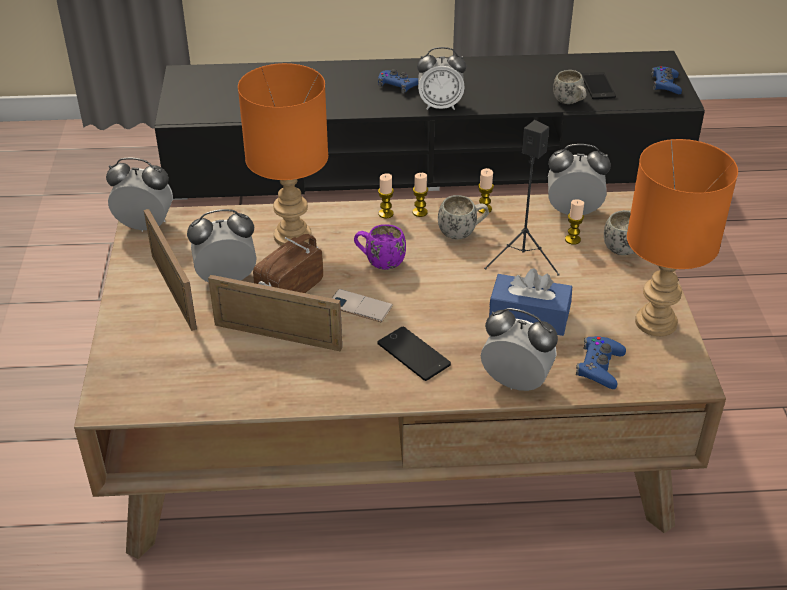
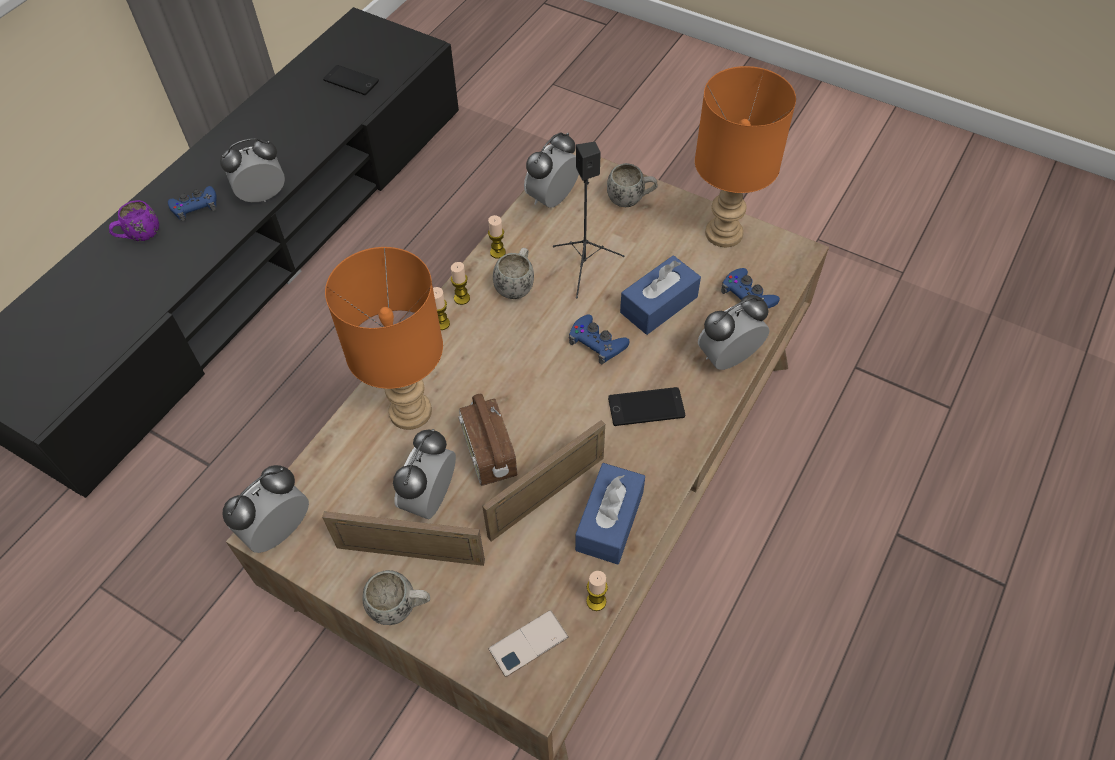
camera: 55 degrees left, 15 degrees up
(284, 380) = (609, 521): none -> blue tissue box
(359, 306) = (554, 412): phone -> phone (528, 643)
(379, 262) = (506, 366): purple mug -> purple mug (140, 237)
(440, 105) = (263, 196): alarm clock -> alarm clock turned 150 degrees counterclockwise
(570, 103) = (355, 111): white mug -> white mug (401, 607)
(572, 239) = (588, 221): candle -> candle (596, 601)
(665, 84) = (394, 42): blue game controller -> blue game controller (597, 343)

